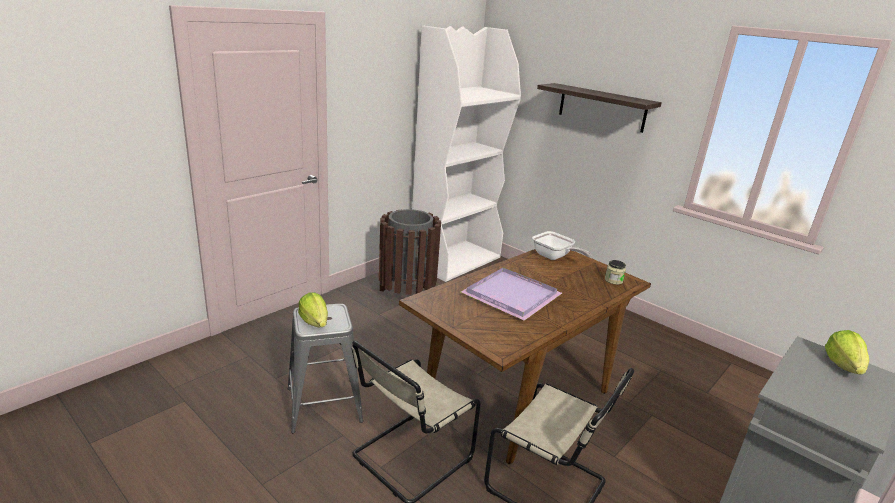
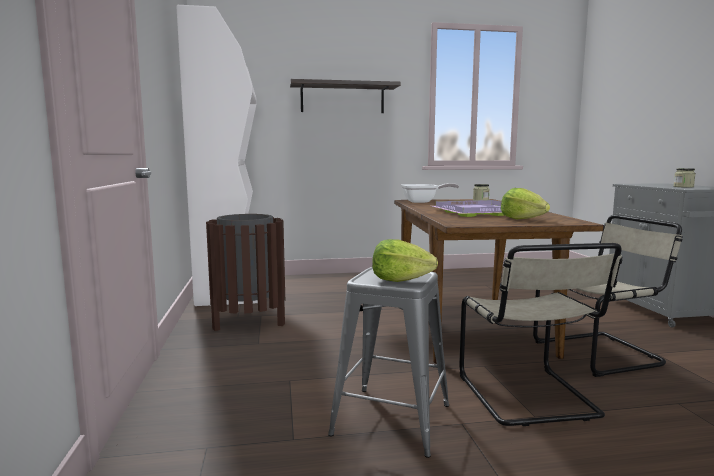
camera: 50 degrees left, 15 degrees down
(819, 391) = (683, 187): none -> jar
(843, 366) = (652, 184): lettuce -> lettuce (522, 219)

